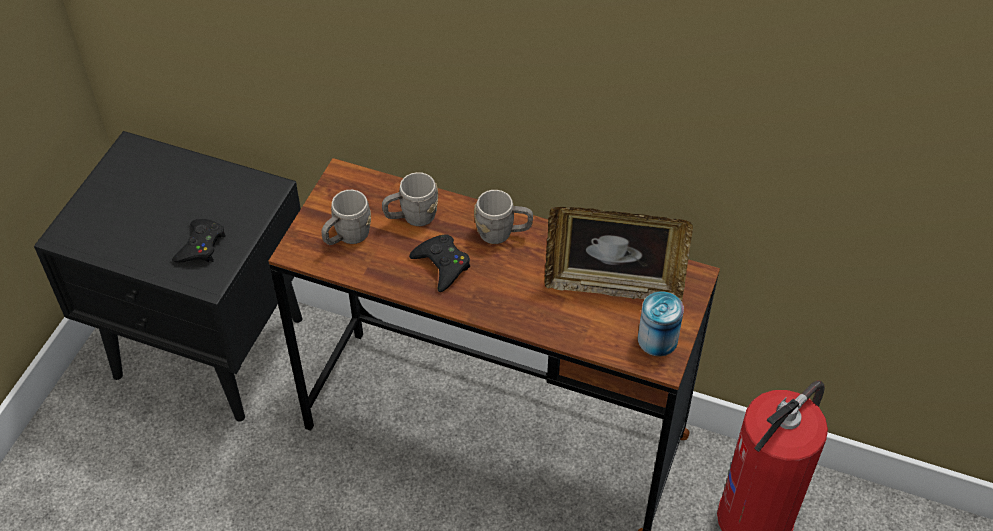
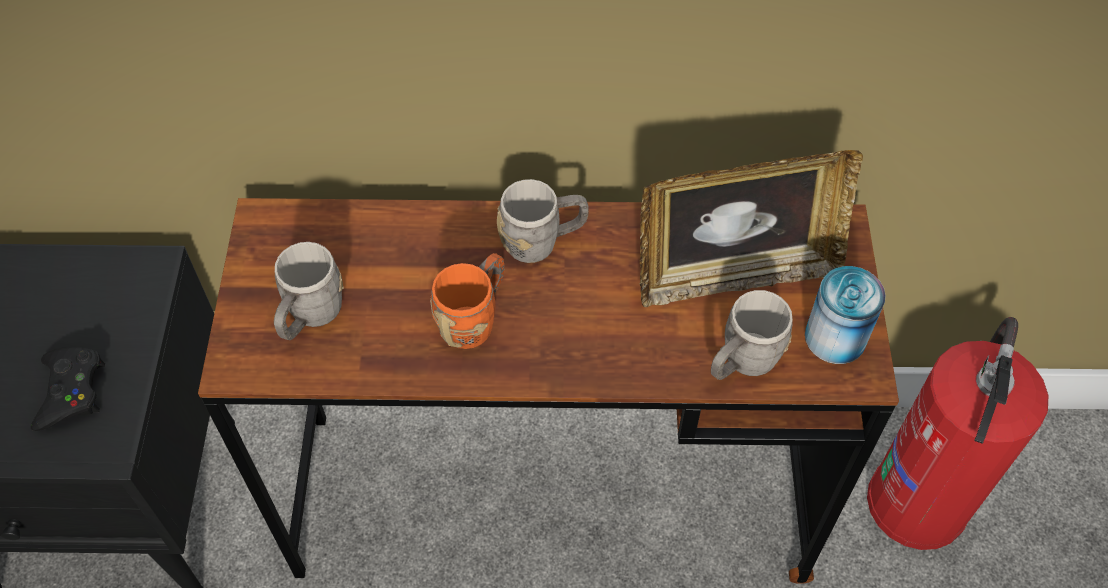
camera: 20 degrees left, 5 degrees up
(411, 217) = (397, 256): grey mug -> grey mug (742, 362)
(442, 265) = (474, 318): black game controller -> orange mug

